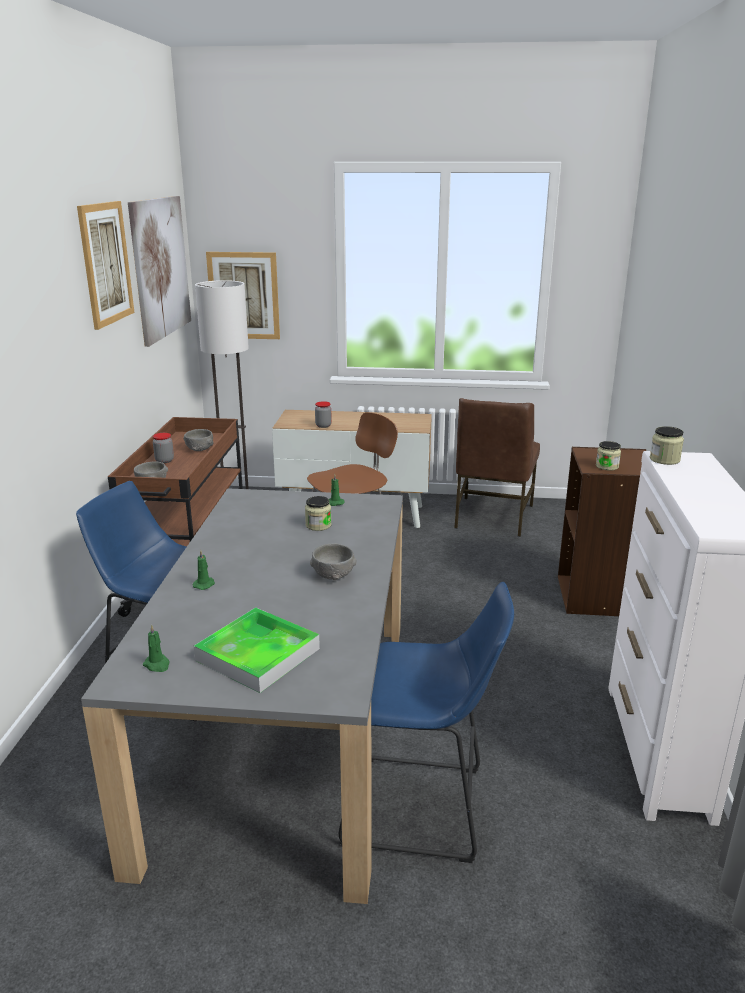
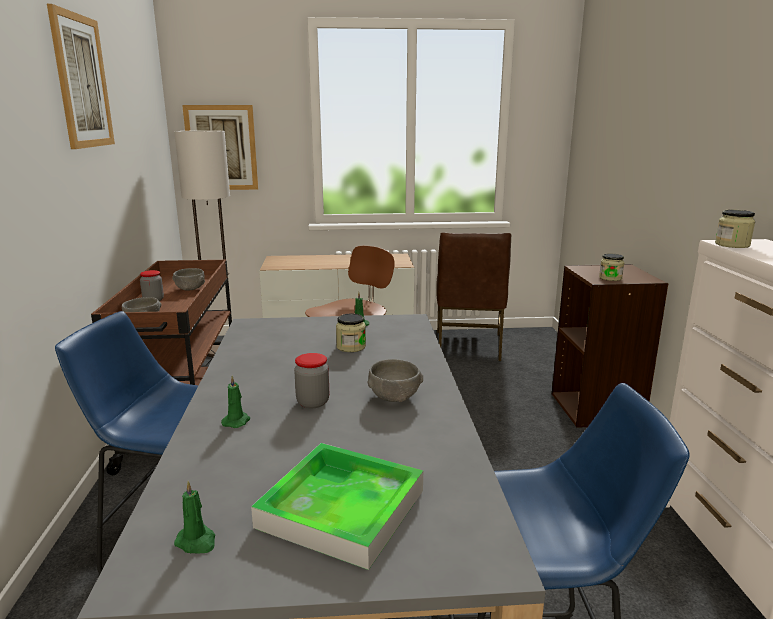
camera: 10 degrees left, 5 degrees down
(160, 268) = (139, 109): picture -> none
(323, 425) = (310, 266): jar -> jar (313, 402)

